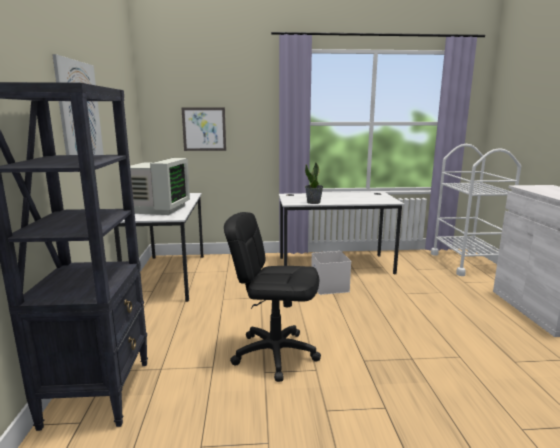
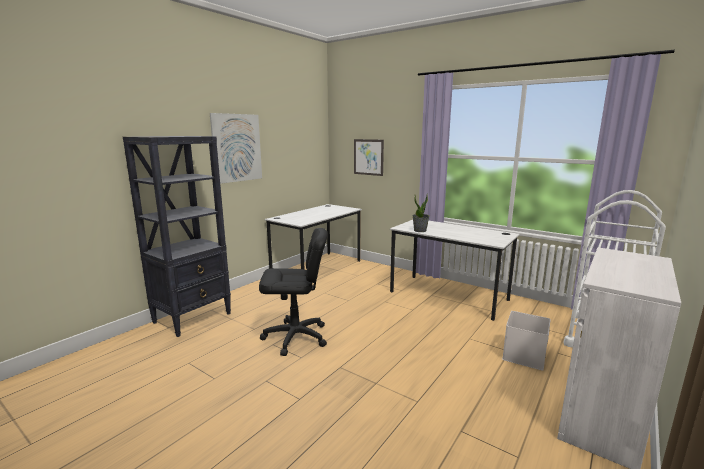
camera: 40 degrees right, 0 degrees up
(158, 209) = (305, 216): monitor -> none
(275, 354) = (295, 337): black office chair -> black office chair turned 120 degrees clockwise
(330, 287) = (412, 310): white storage box -> white storage box (525, 356)

